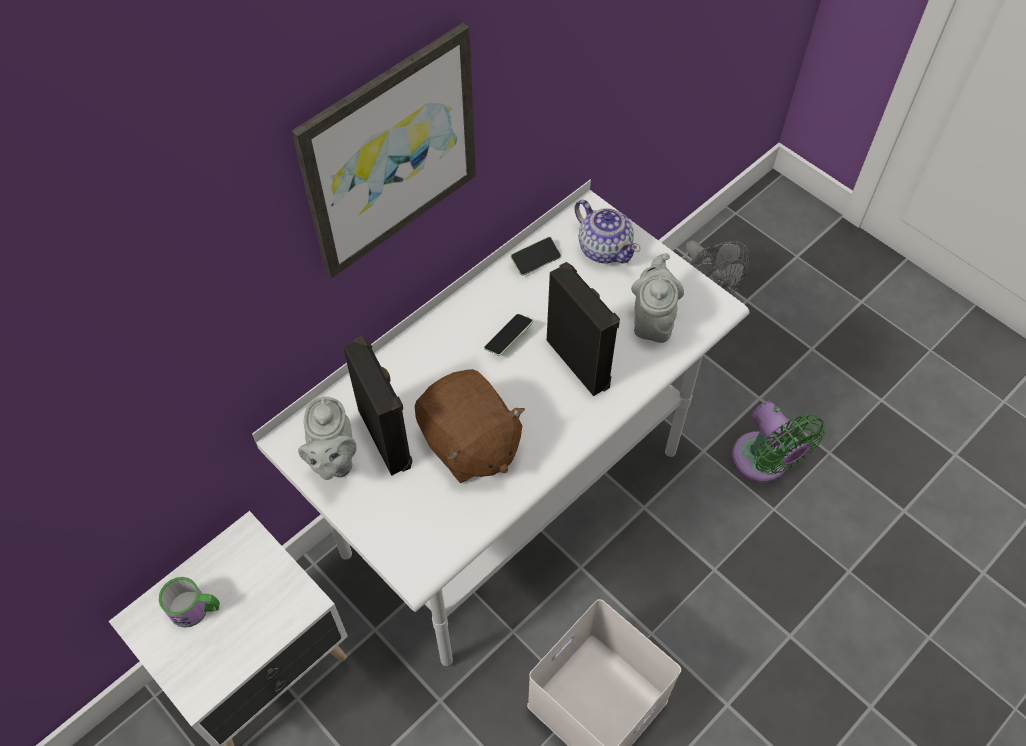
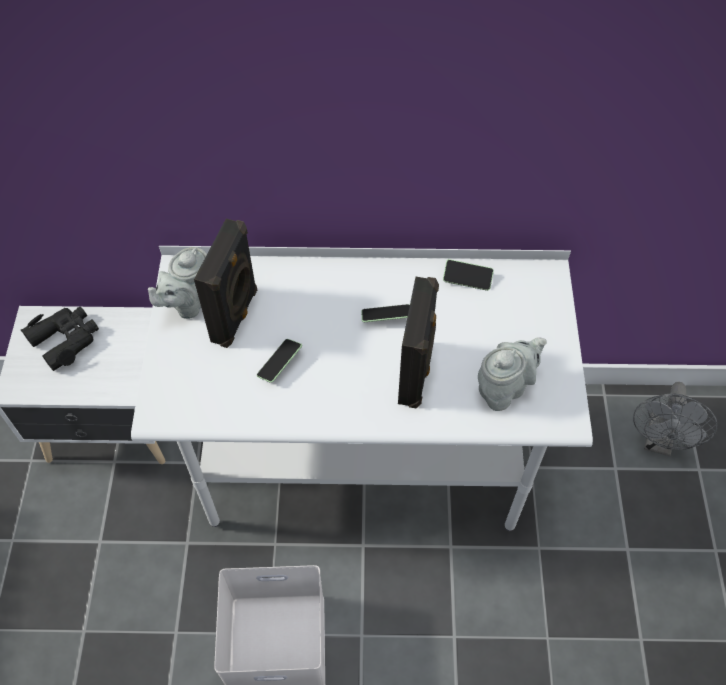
camera: 45 degrees right, 0 degrees up
(196, 609) = (65, 339): mug -> black binoculars
(389, 152) = (341, 92): picture -> none
(469, 444) = (280, 364): brown plush toy -> phone
(604, 248) = (528, 309): teapot -> none
(764, 463) = (577, 598): green fan -> none

